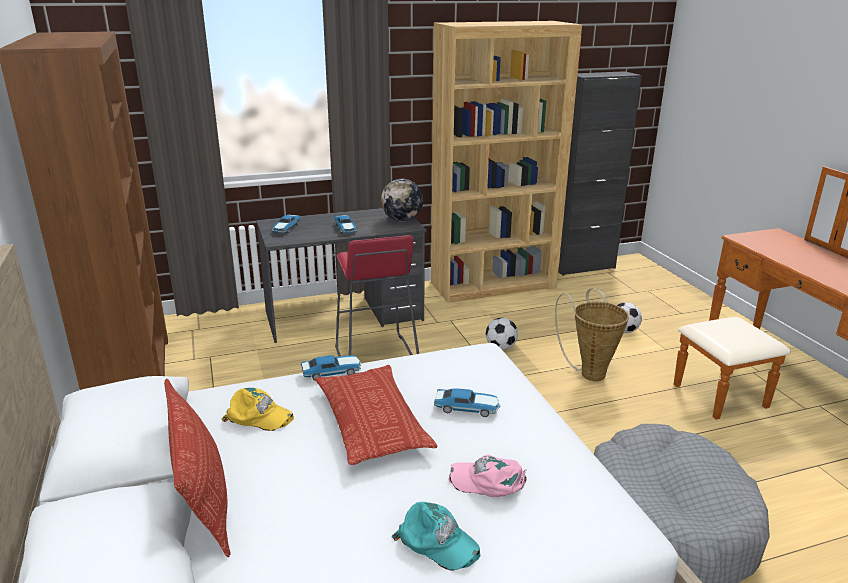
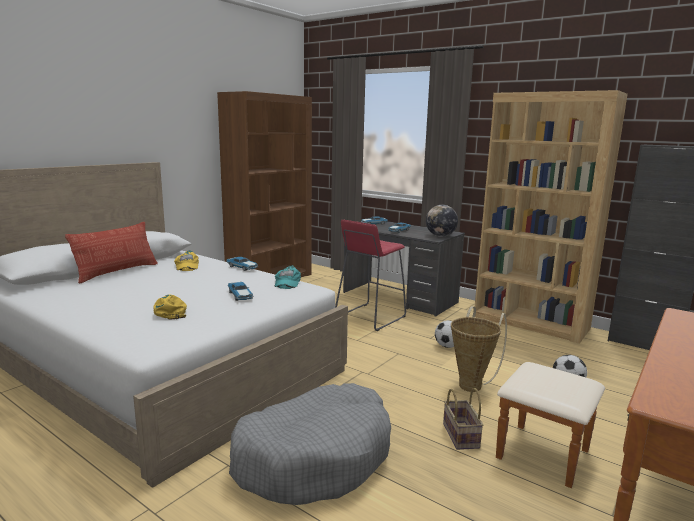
camera: 55 degrees right, 10 degrees down
(372, 421) = (204, 282): pillow -> none
(437, 542) = (109, 311): turquoise cap -> turquoise cap (287, 282)
(488, 481) = (170, 311): pink cap -> yellow cap
(673, 420) = (459, 435): none -> basket

